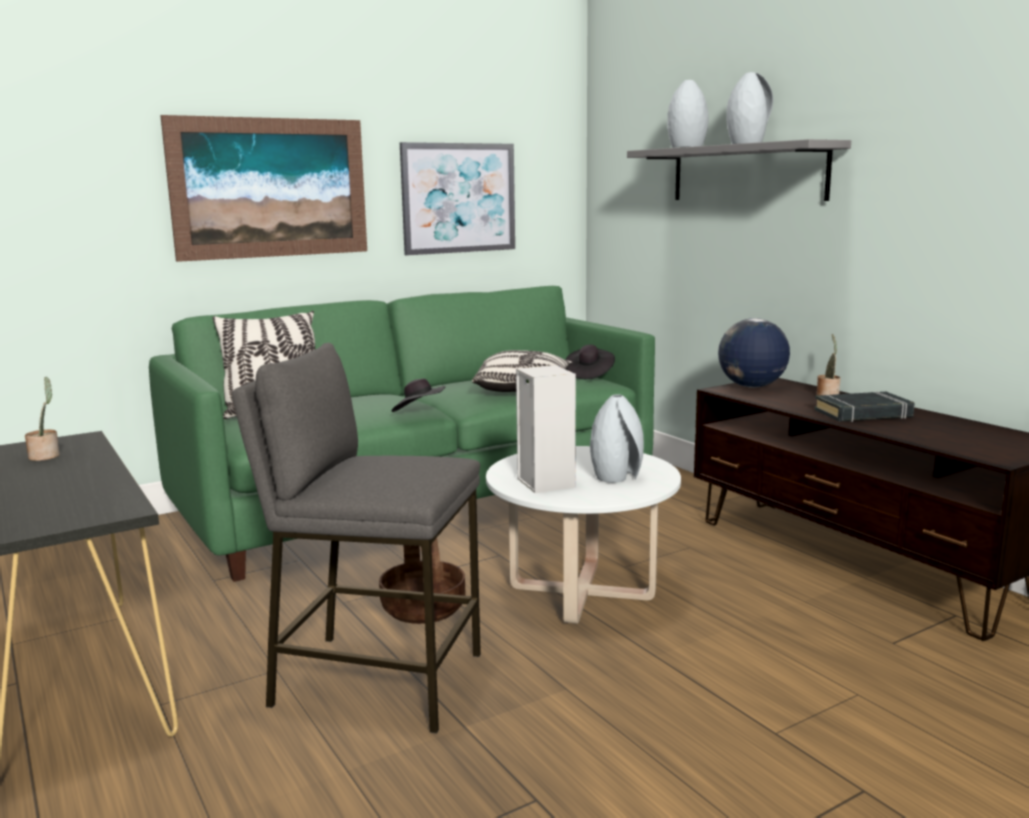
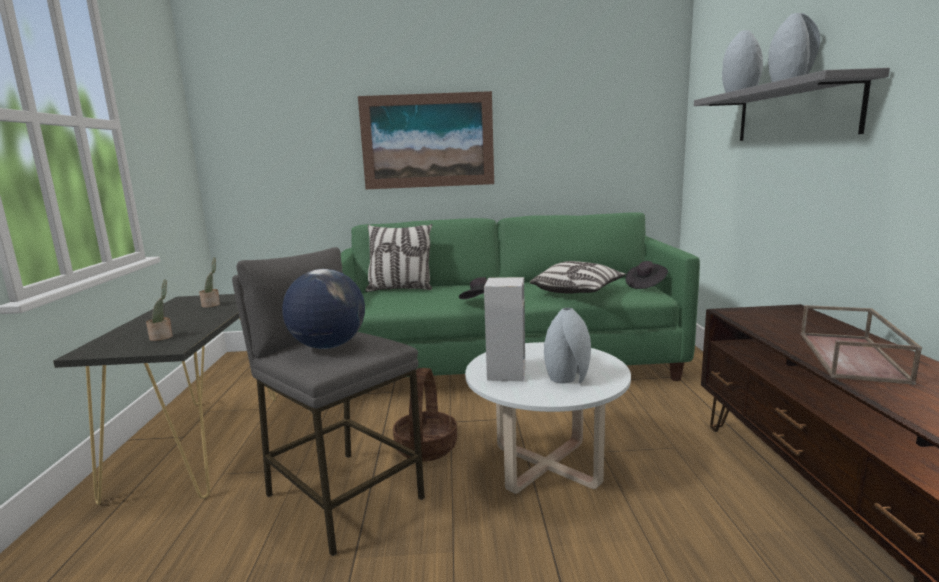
camera: 30 degrees right, 0 degrees up
(459, 198) = (569, 145): picture -> none
(751, 386) = (763, 312): globe -> globe (327, 346)
(827, 394) = (837, 330): potted plant -> potted plant (163, 337)
(863, 414) = (853, 357): black book -> brown tray

